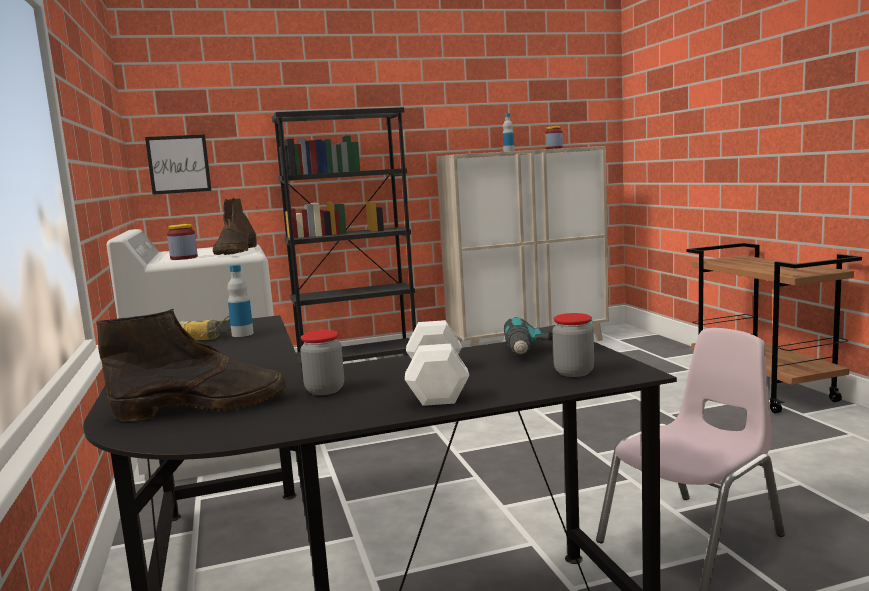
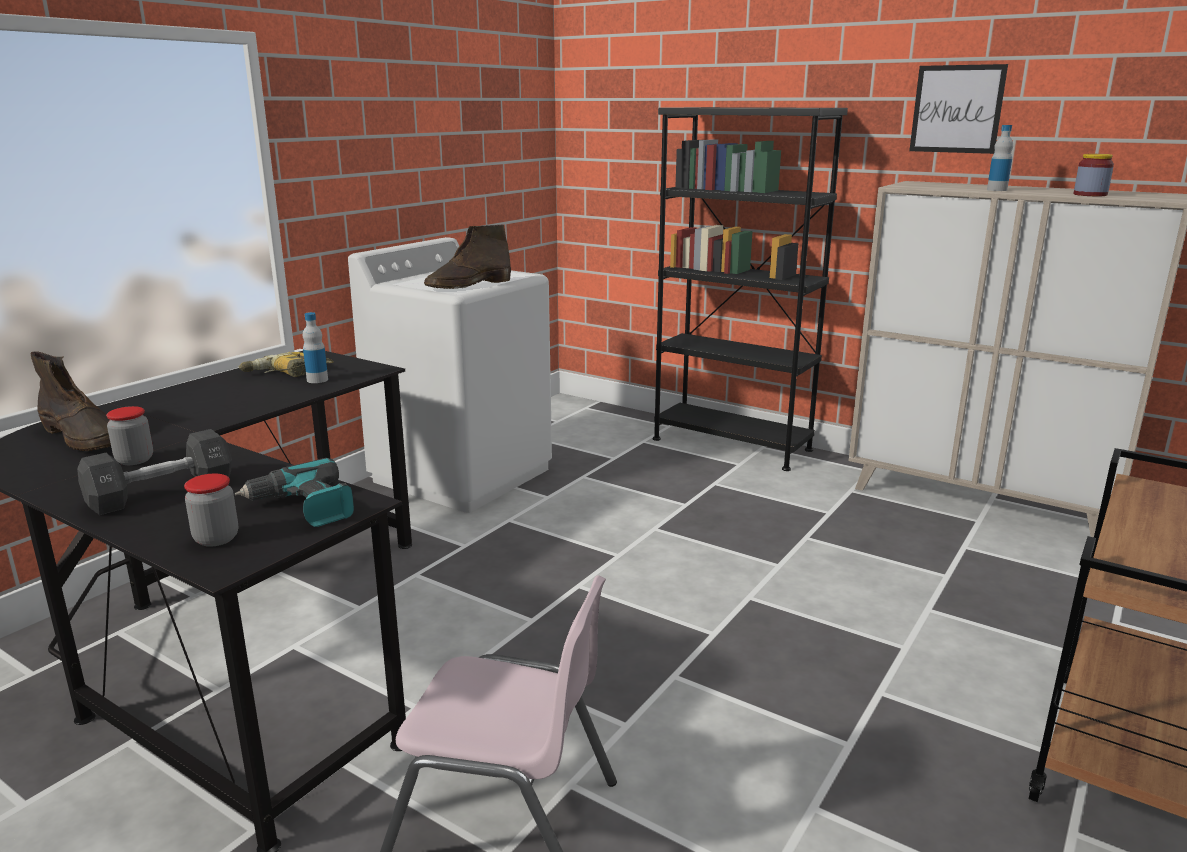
camera: 50 degrees right, 10 degrees up
(179, 164) = (597, 157): picture -> picture (957, 109)
(184, 258) = (419, 282): jar -> none
(436, 384) = (162, 492): white dumbbell -> black dumbbell

